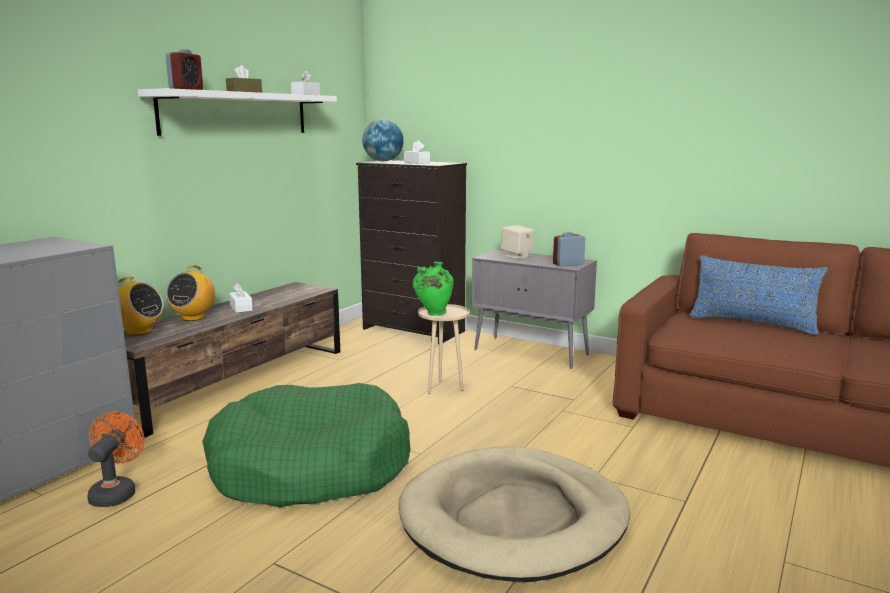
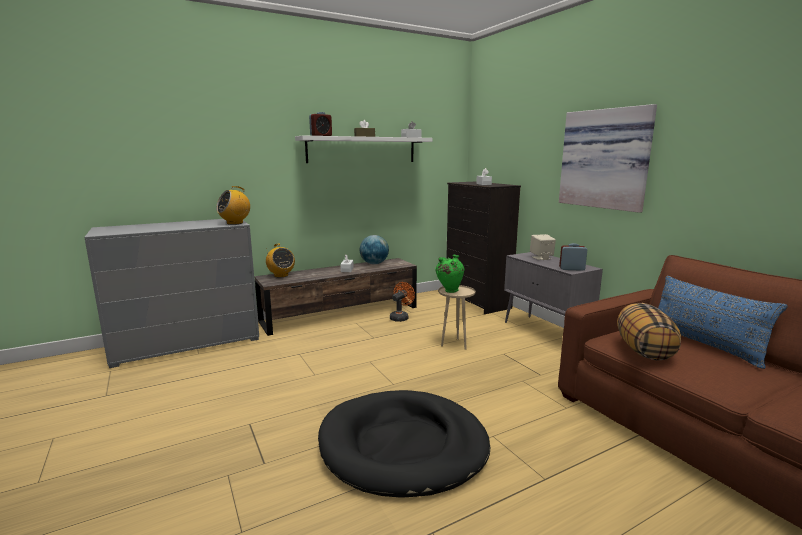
camera: 30 degrees right, 0 degrees up
(116, 492) = (226, 361): orange fan -> orange fan (400, 317)
(193, 317) = (316, 271): radio -> radio (235, 223)
(310, 467) = (324, 374): green dog bed -> none
(383, 161) = (467, 182): globe -> globe (374, 263)
(514, 519) = (403, 446): beige dog bed -> black dog bed
(588, 126) = (606, 159): none -> picture
(714, 339) = (643, 350): none -> pillow

